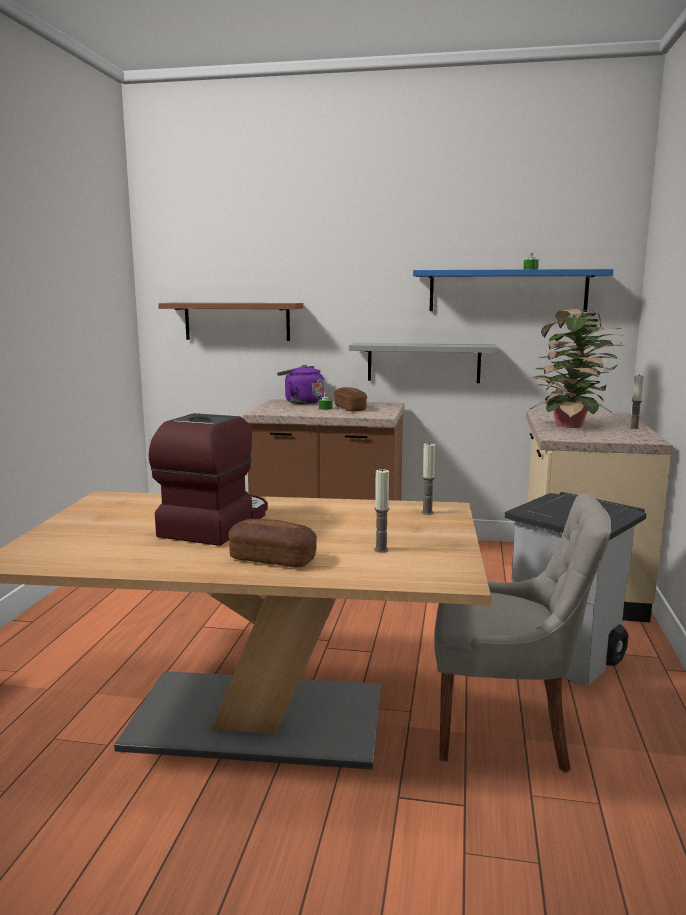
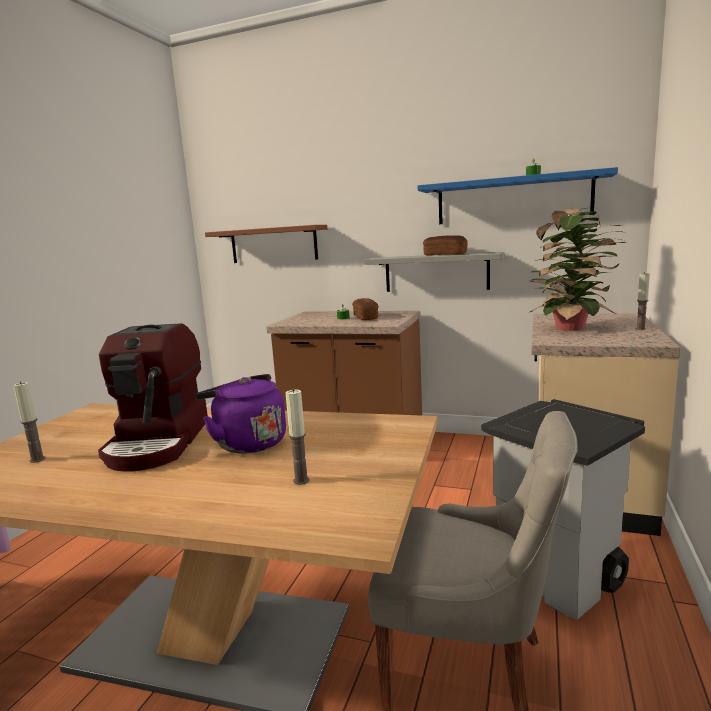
camera: 10 degrees right, 0 degrees up
(215, 524) = (159, 442): coffee machine -> coffee machine turned 150 degrees clockwise
(272, 559) = (175, 491): bread -> bread (445, 254)
(301, 402) = (327, 313): purple kettle -> purple kettle (247, 443)
(427, 512) = (384, 429): candle -> candle (37, 459)

